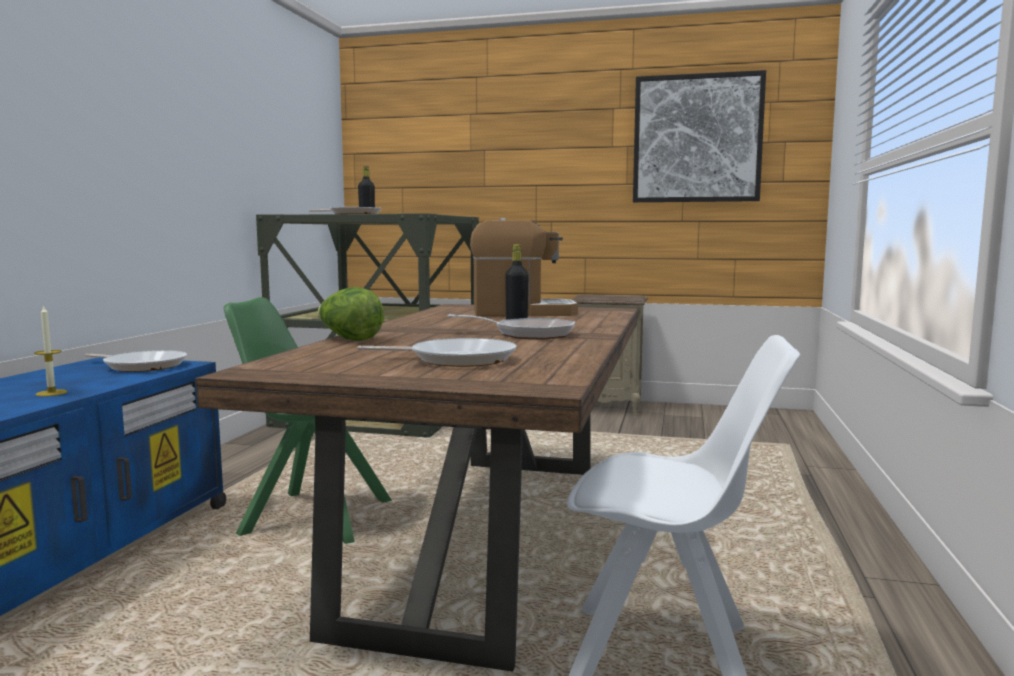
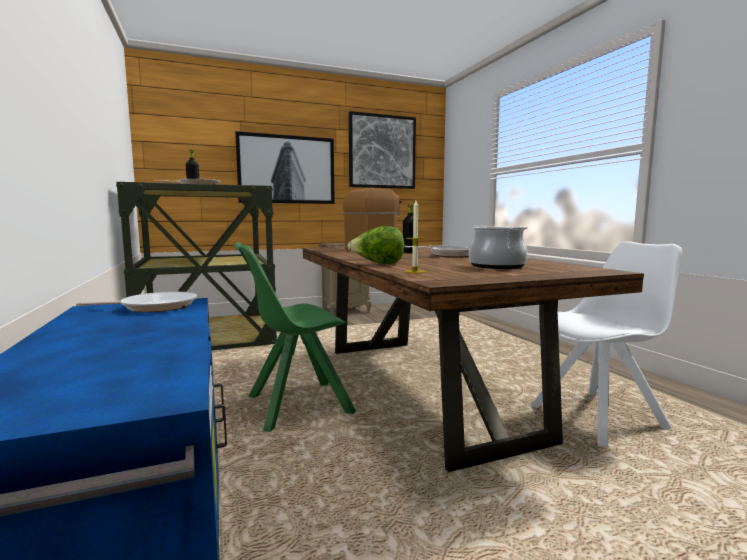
camera: 35 degrees left, 0 degrees up
(51, 393) = (158, 333): candle -> candle (414, 271)
(456, 359) = (496, 266): frying pan -> cooking pot
(533, 179) = (287, 169): none -> picture

